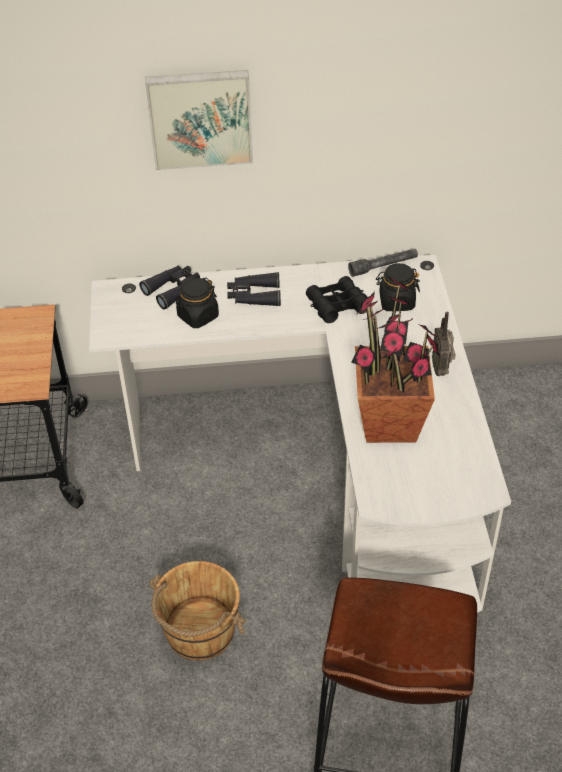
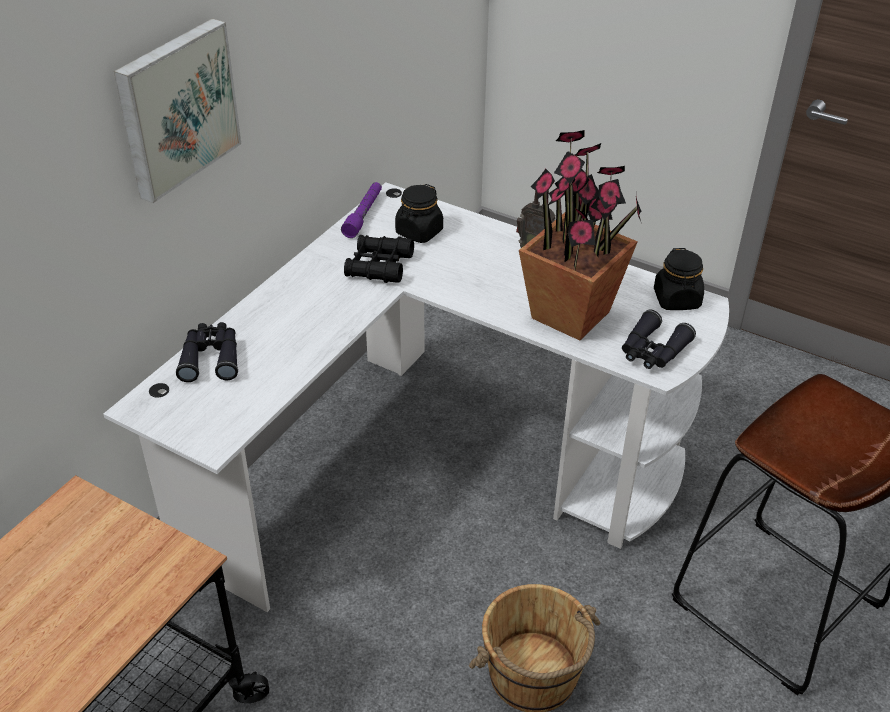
camera: 55 degrees left, 5 degrees down
(198, 316) = (275, 361): black jar -> black jar (677, 300)
(253, 296) = (295, 309): black binoculars -> black binoculars (652, 351)
(383, 266) = (363, 215): grey flashlight -> purple flashlight

